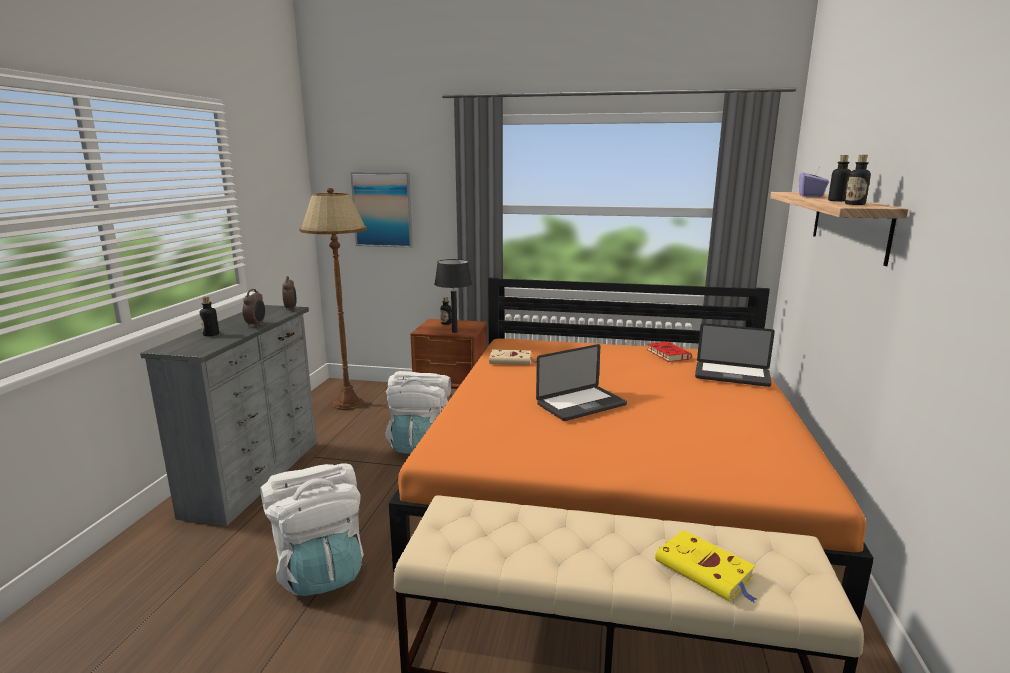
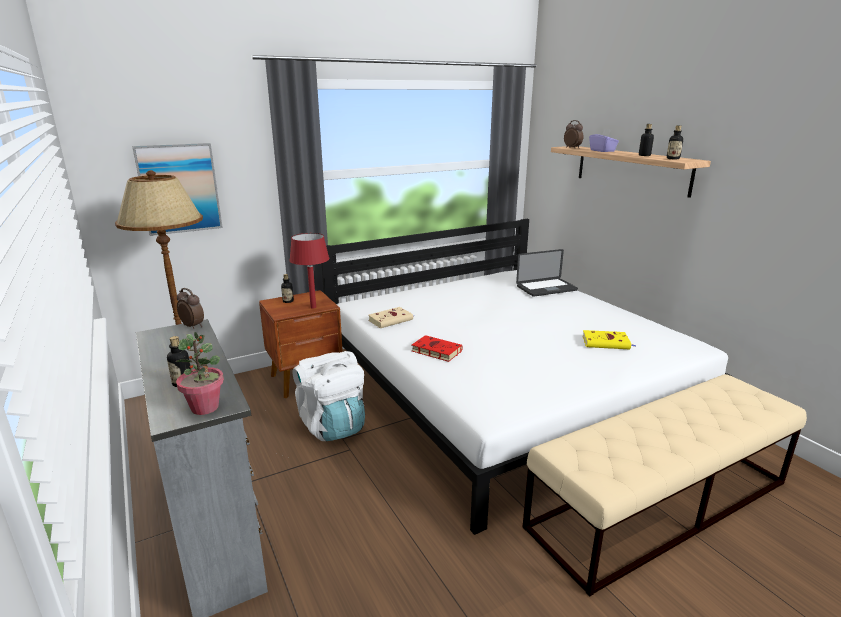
camera: 40 degrees left, 5 degrees up
(188, 349) = (205, 407): none -> potted plant
(256, 325) = (207, 355): alarm clock -> alarm clock (572, 148)
(320, 569) = (419, 569): white backpack -> none
(454, 332) = (313, 307): black table lamp -> red table lamp
(581, 405) = (505, 339): laptop -> none
(614, 477) = (504, 389): orange bed -> white bed
(667, 354) = (484, 283): red book -> red book (435, 351)
(706, 571) = (728, 415): yellow book -> yellow book (607, 343)

